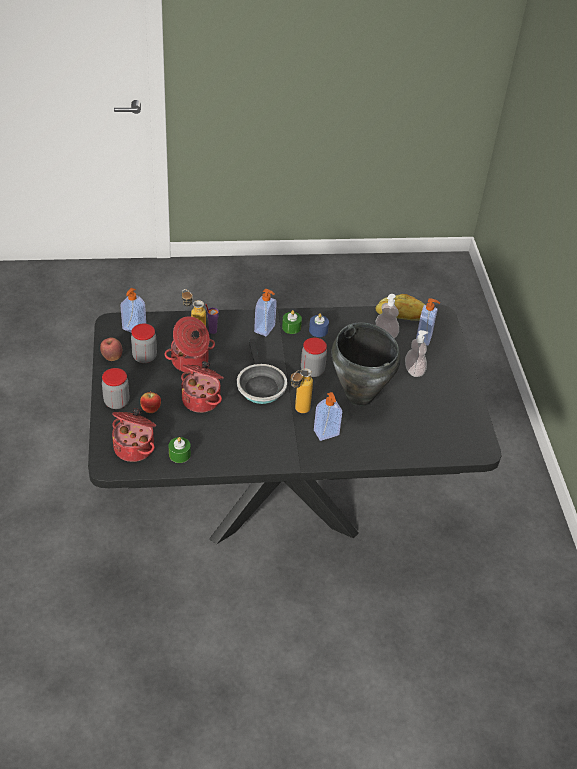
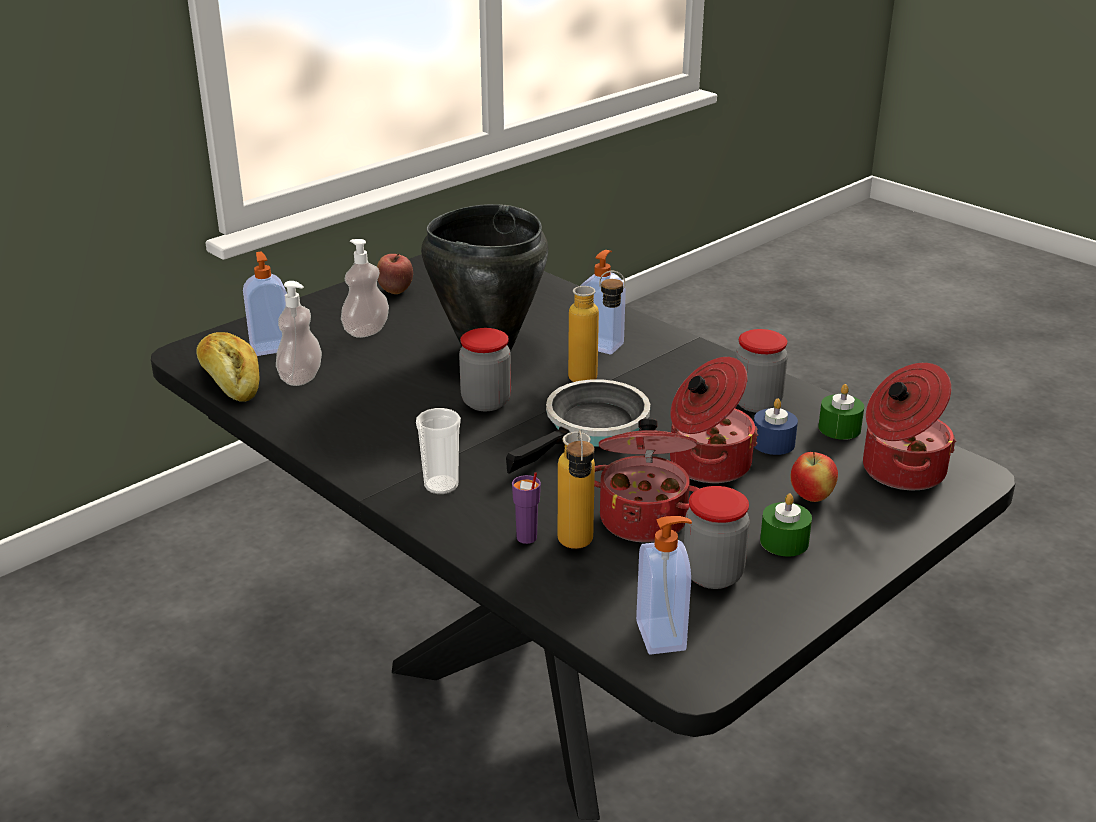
camera: 125 degrees left, 15 degrees down
(112, 357) = (777, 613): apple -> apple (395, 292)
(116, 402) = (858, 540): jar -> jar (757, 403)
(265, 329) = (441, 485): soap dispenser -> cup
(291, 327) = (399, 463): green candle -> green candle (784, 542)
(318, 330) = (373, 435): blue candle -> blue candle (773, 443)

